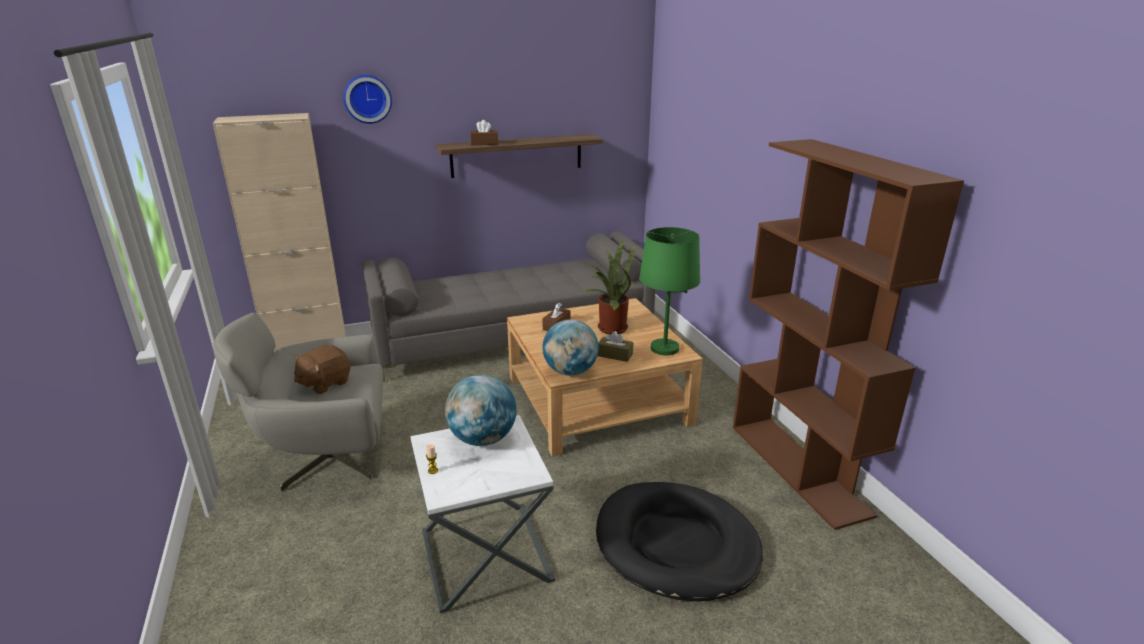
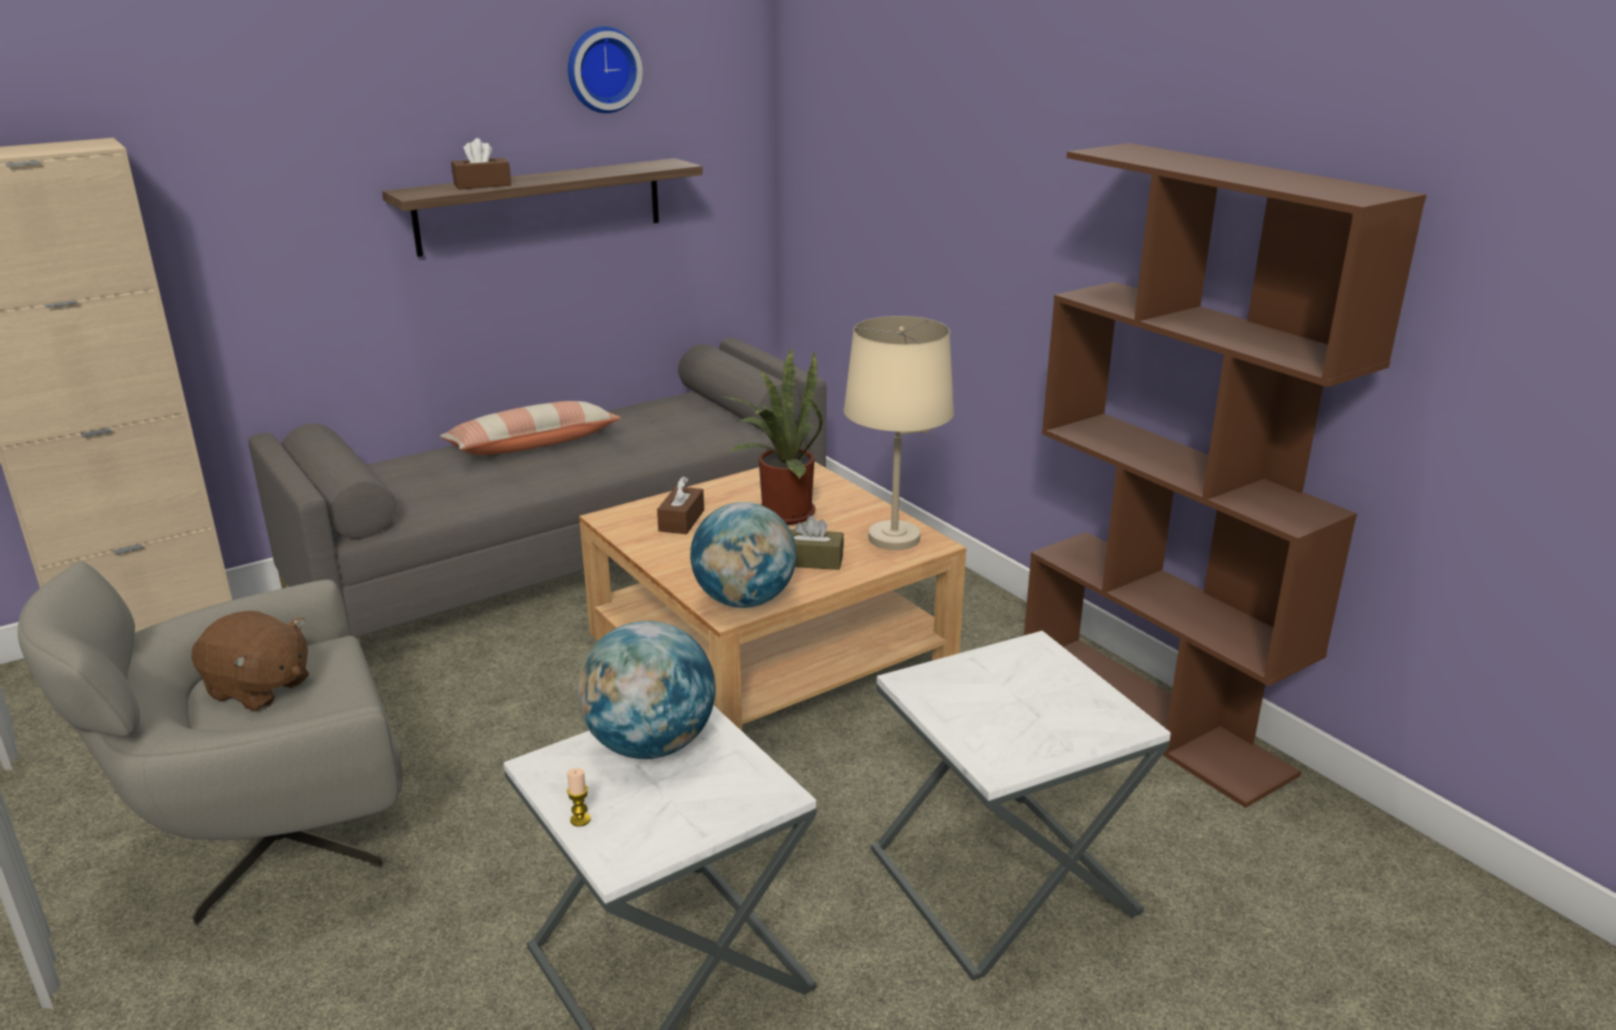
camera: 15 degrees left, 0 degrees up
(324, 383) = (259, 689): brown plush toy -> brown plush toy turned 90 degrees counterclockwise
(367, 98) = (237, 104): wall clock -> wall clock (602, 69)
(499, 278) = (532, 445): none -> pillow
(664, 349) = (894, 538): green table lamp -> beige table lamp
(676, 545) = (1002, 881): black dog bed -> white side table

